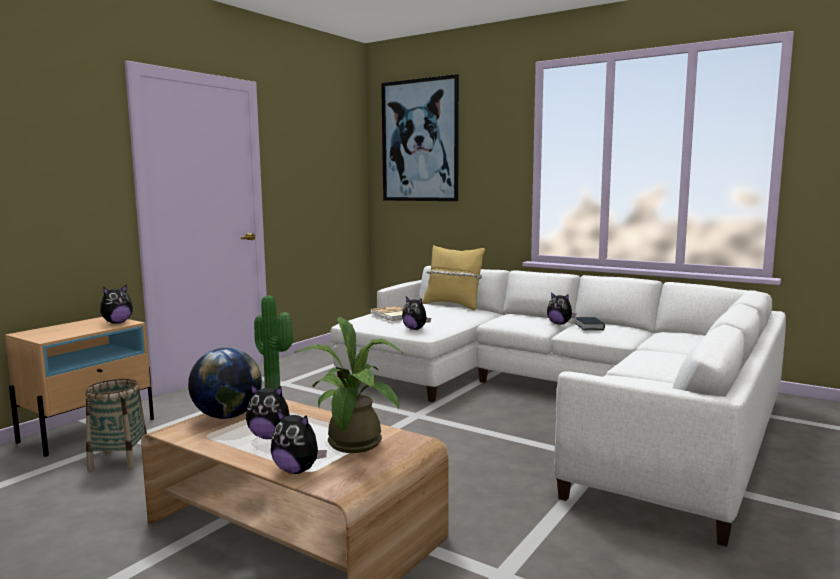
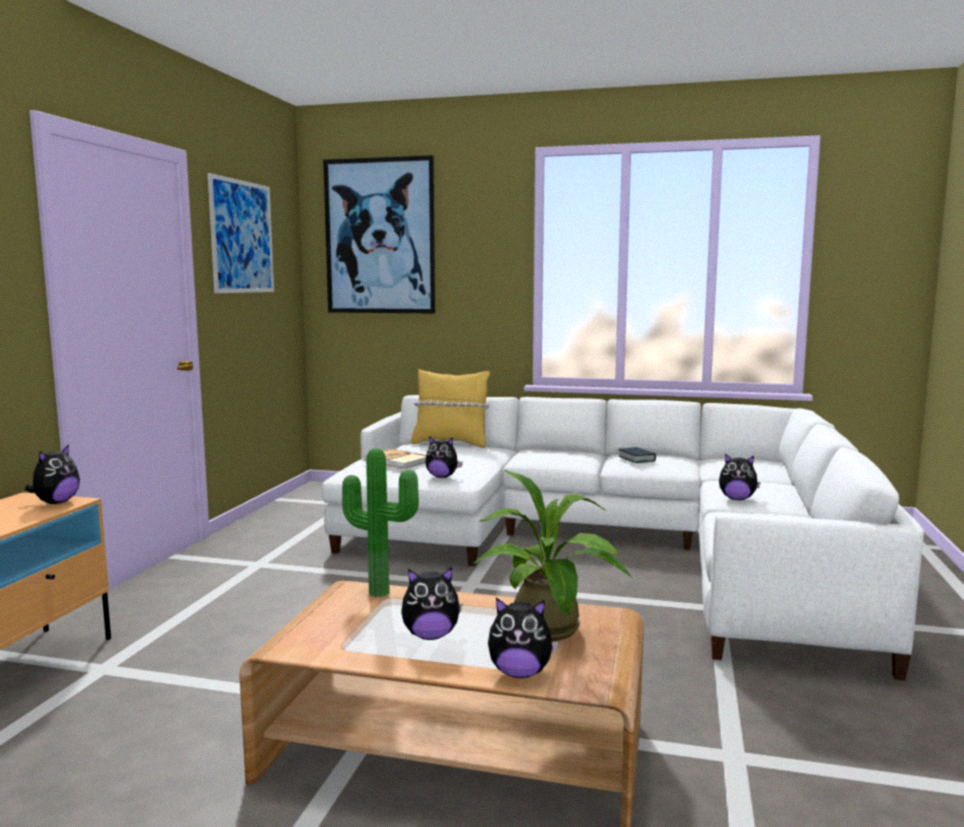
camera: 20 degrees left, 0 degrees up
(119, 460) = (114, 705): basket -> none
(227, 416) = (337, 617): globe -> none
(307, 143) = (242, 237): none -> picture
(559, 324) = (596, 457): plush toy -> plush toy (737, 499)

